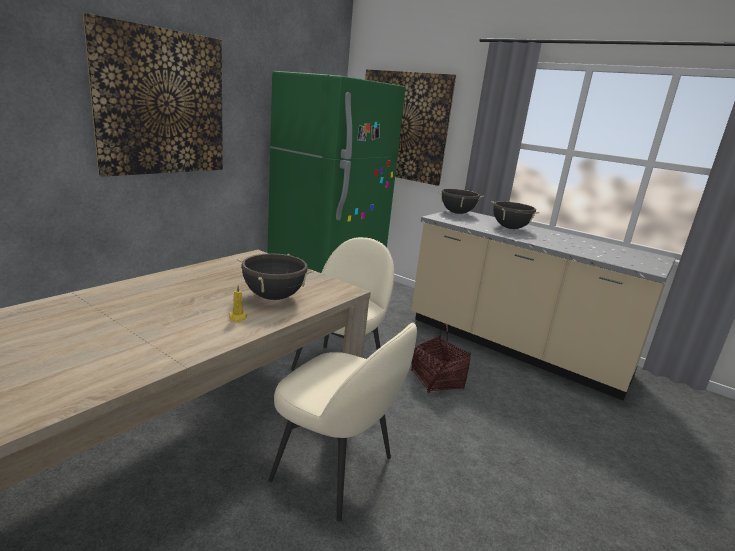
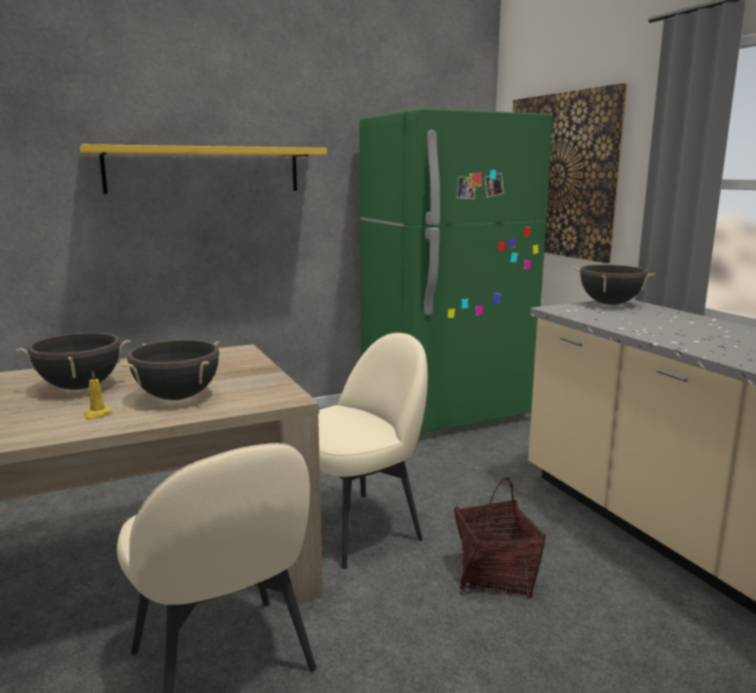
camera: 30 degrees right, 5 degrees down
(162, 103) = (204, 170): picture -> yellow shelf
(510, 228) = (678, 326): black cooking pot -> black cooking pot (80, 387)

